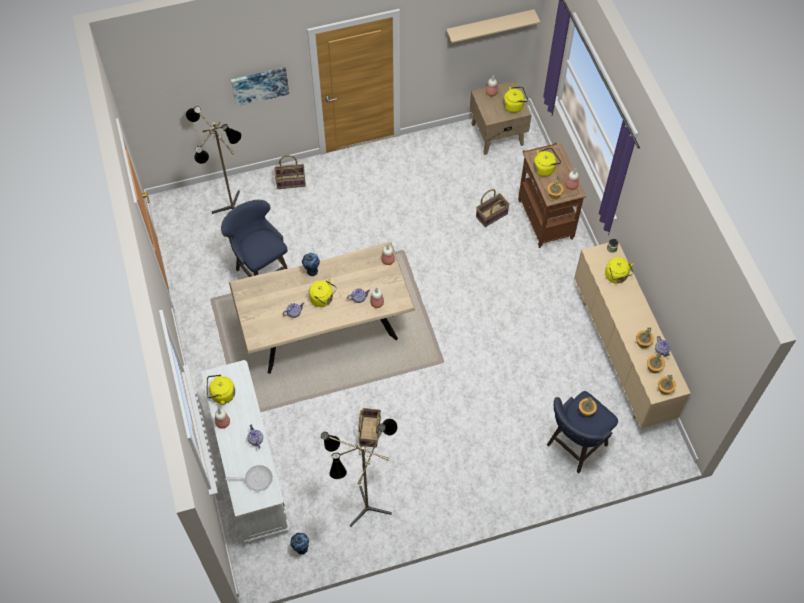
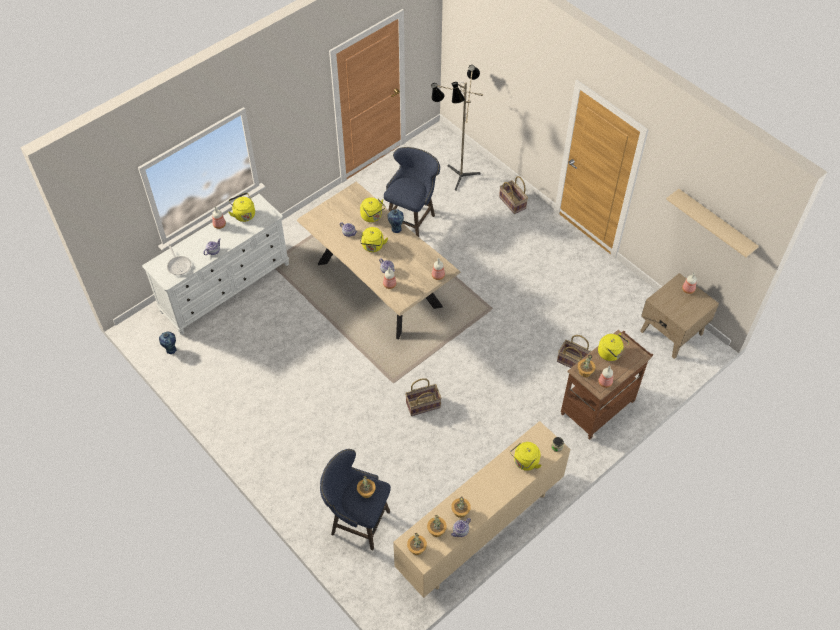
camera: 65 degrees right, 5 degrees down
(260, 85) = (531, 99): picture -> none
(363, 506) = (226, 377): floor lamp -> none
(369, 431) = (297, 354): basket -> basket (423, 404)
(514, 106) = (686, 313): yellow kettle -> yellow kettle (372, 216)

